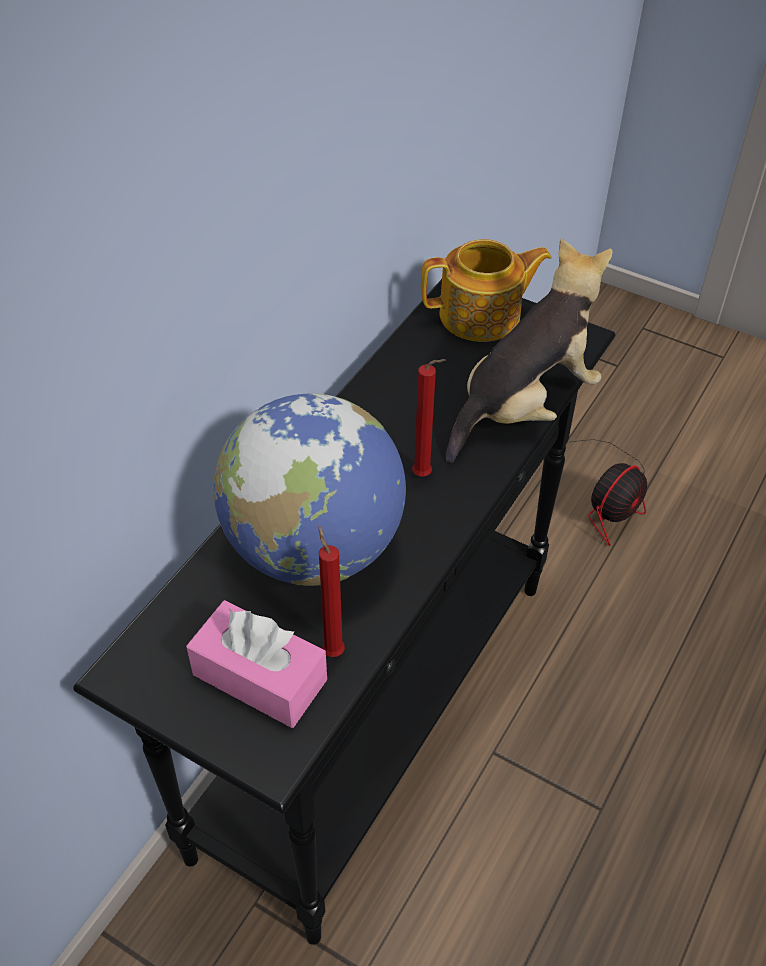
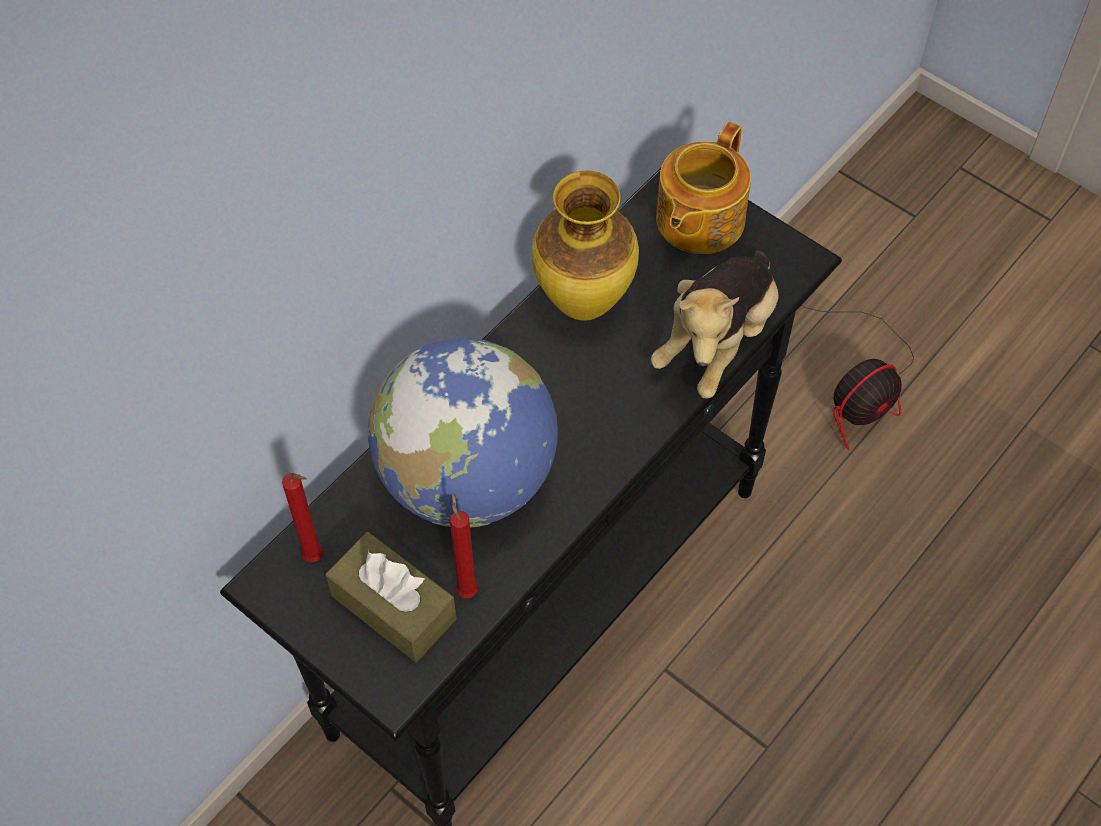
camera: 10 degrees right, 10 degrees up
(260, 677) = (393, 607): pink tissue box -> brown tissue box
(396, 390) = (585, 304): none -> vase
(425, 475) = (594, 410): red candle -> red candle (316, 558)
(482, 316) = (698, 220): teapot -> teapot turned 120 degrees clockwise
(524, 406) = (717, 341): plush toy -> plush toy turned 150 degrees clockwise

